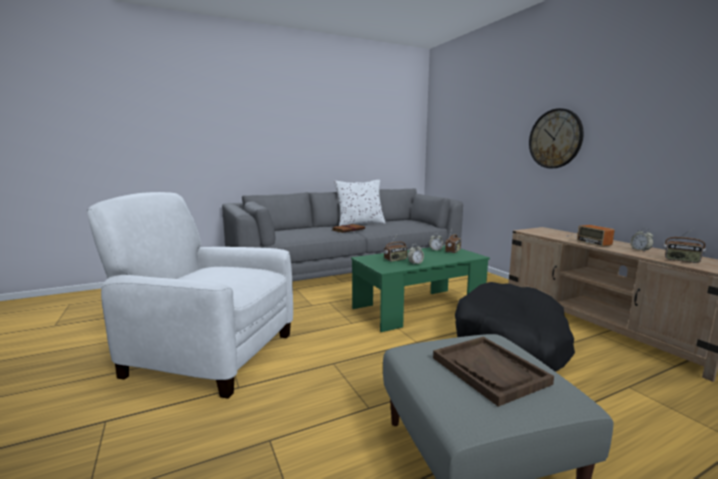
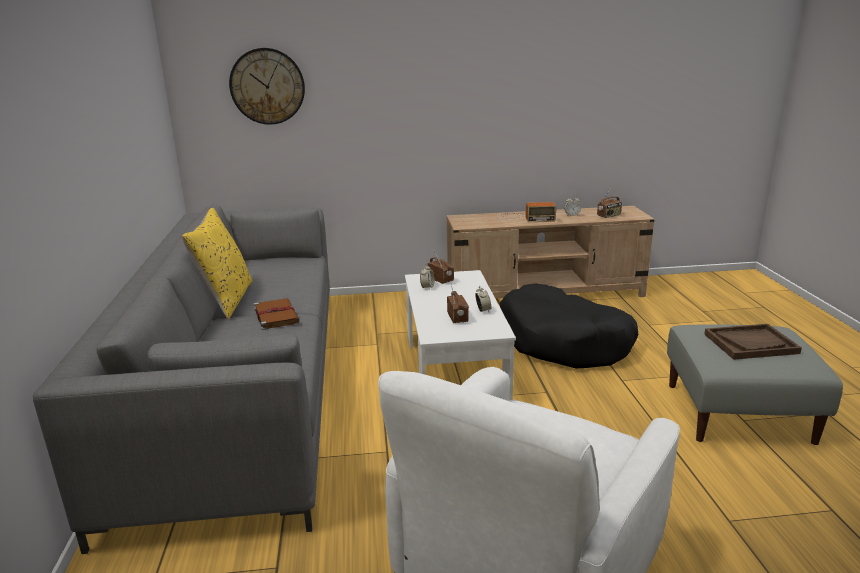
camera: 70 degrees left, 10 degrees up
(360, 223) = (226, 300): white pillow -> yellow pillow
(418, 308) = (454, 368): green coffee table -> white coffee table
(555, 139) = (445, 109): wall clock -> wall clock (267, 86)

